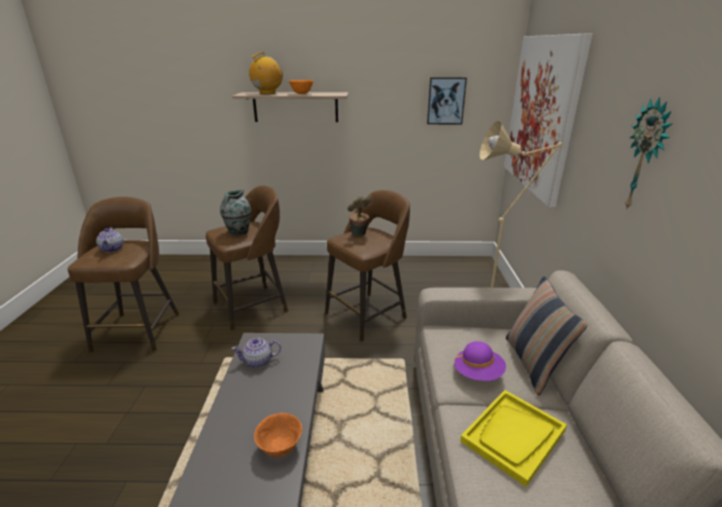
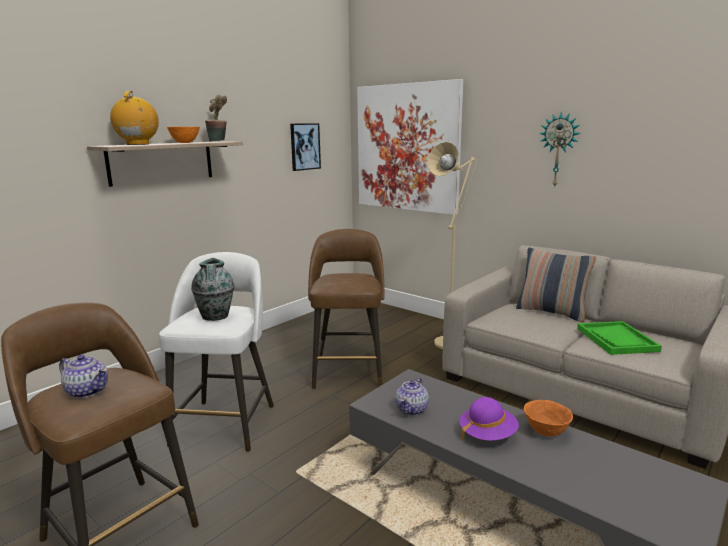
camera: 50 degrees left, 10 degrees down
(253, 306) = (225, 423): brown stool -> white stool
(359, 234) = (335, 279): potted plant -> potted plant (218, 141)
(478, 373) = (547, 327): purple hat -> purple hat (487, 435)
(513, 436) = (617, 340): yellow tray -> green tray

